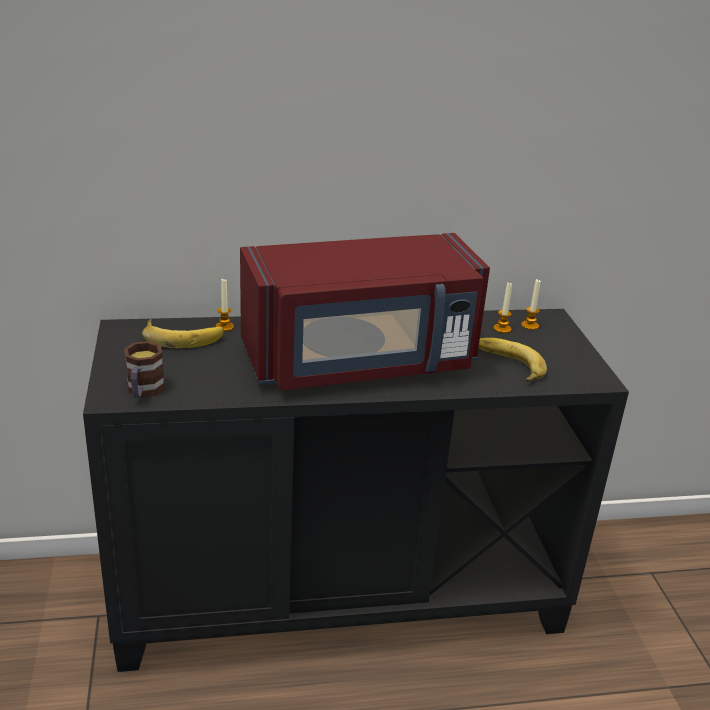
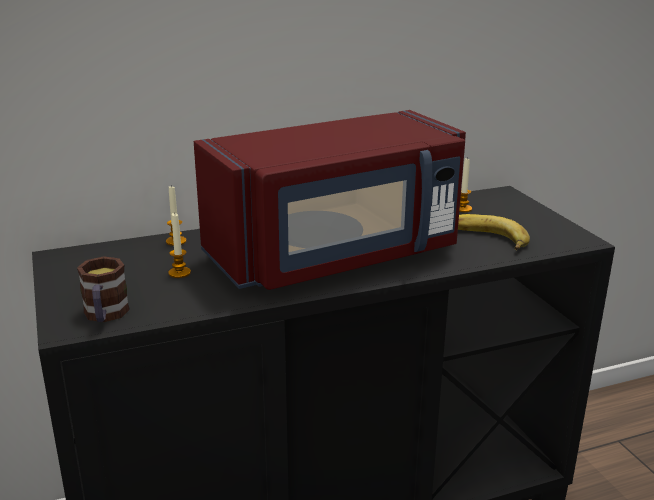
camera: 10 degrees left, 5 degrees down
(183, 336) = (132, 255): banana -> none
(530, 325) = (487, 203): candle -> candle (179, 273)

